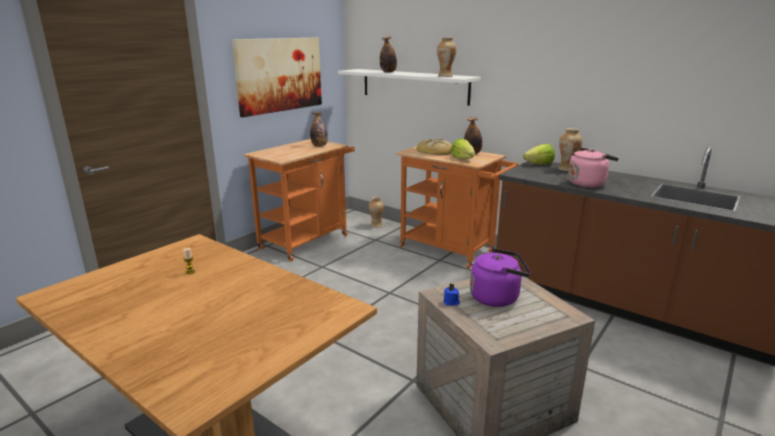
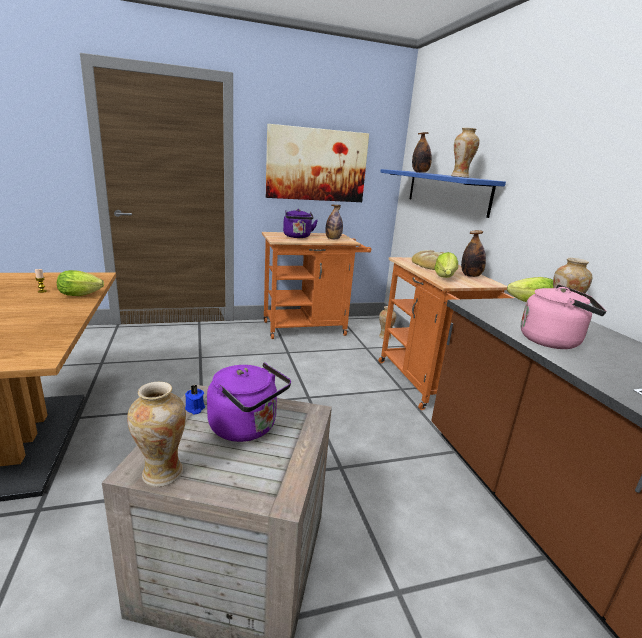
camera: 35 degrees right, 0 degrees up
(237, 261) = (83, 295): none -> lettuce
(288, 151) = (297, 237): none -> purple kettle
(414, 86) = (446, 191): white shelf -> blue shelf
(507, 336) = (162, 473): none -> vase

